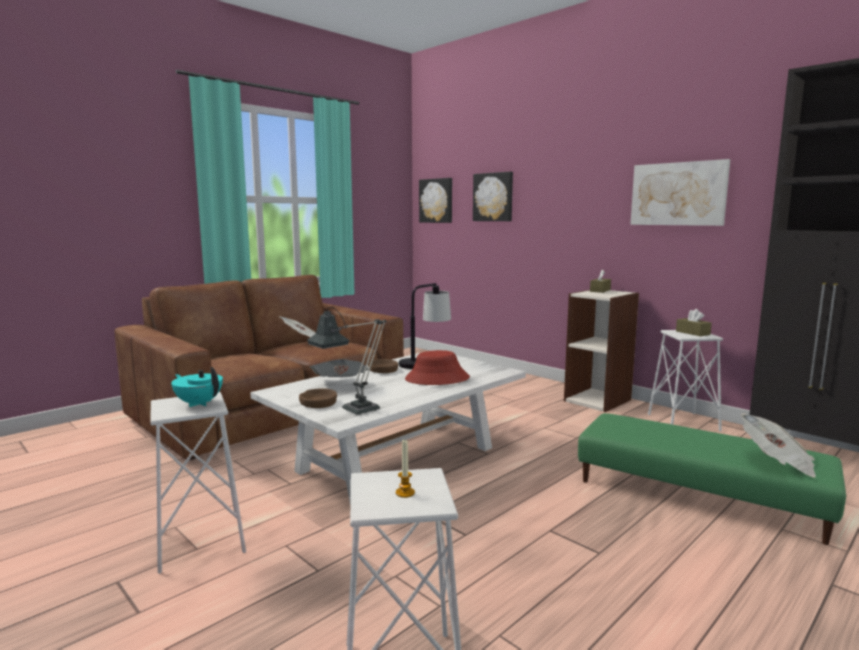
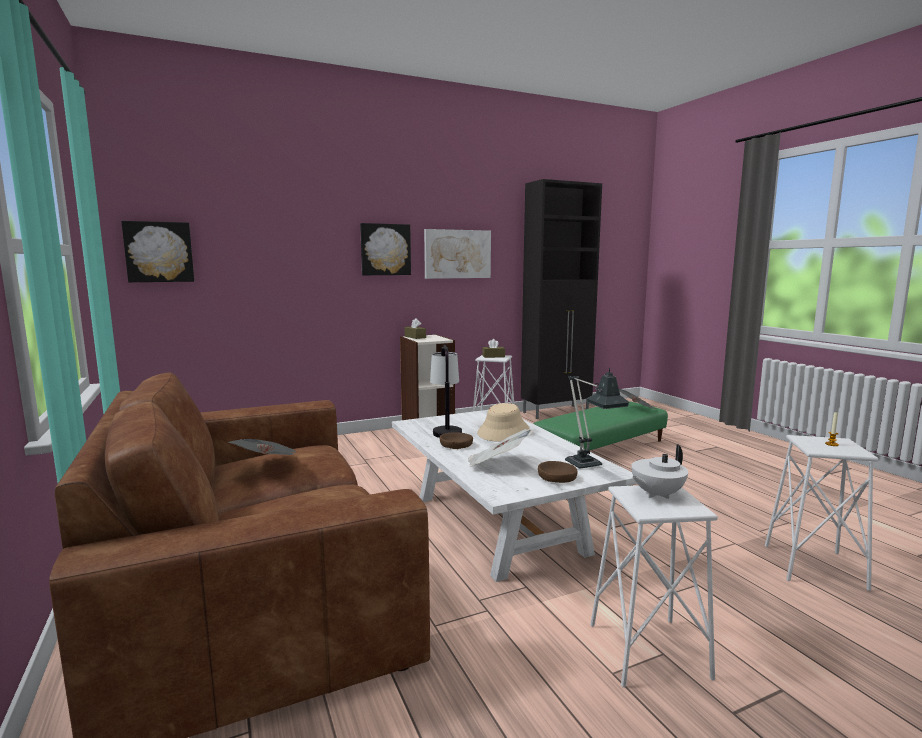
camera: 70 degrees left, 0 degrees up
(199, 403) = (656, 494): turquoise teapot -> white teapot
(437, 379) = (503, 432): red hat -> beige hat
(493, 197) = (264, 250): picture -> picture (385, 249)

